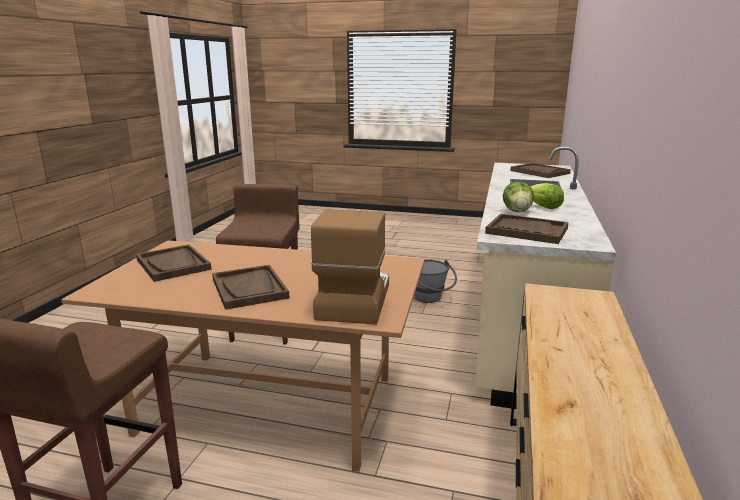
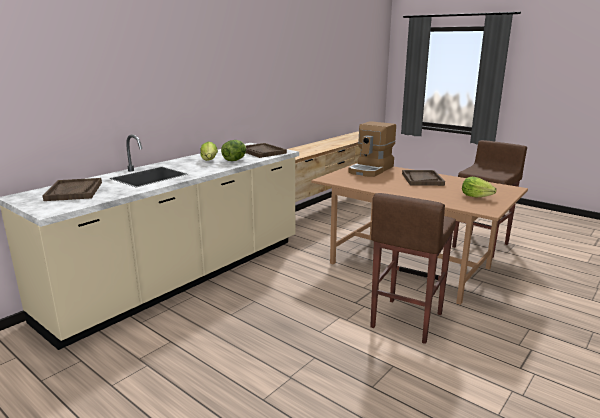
camera: 155 degrees left, 0 degrees up
(173, 264) = (475, 196): brown tray -> lettuce
(430, 299) = (227, 314): grey bucket -> none

